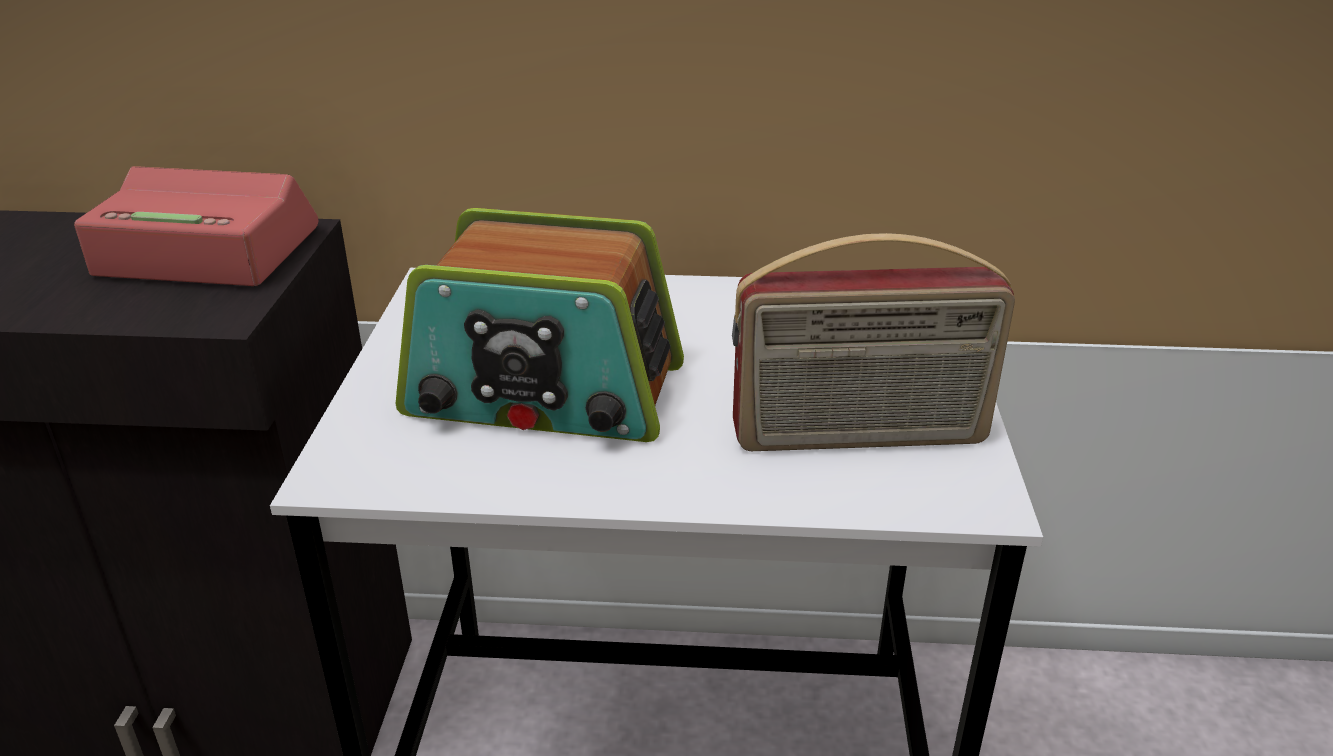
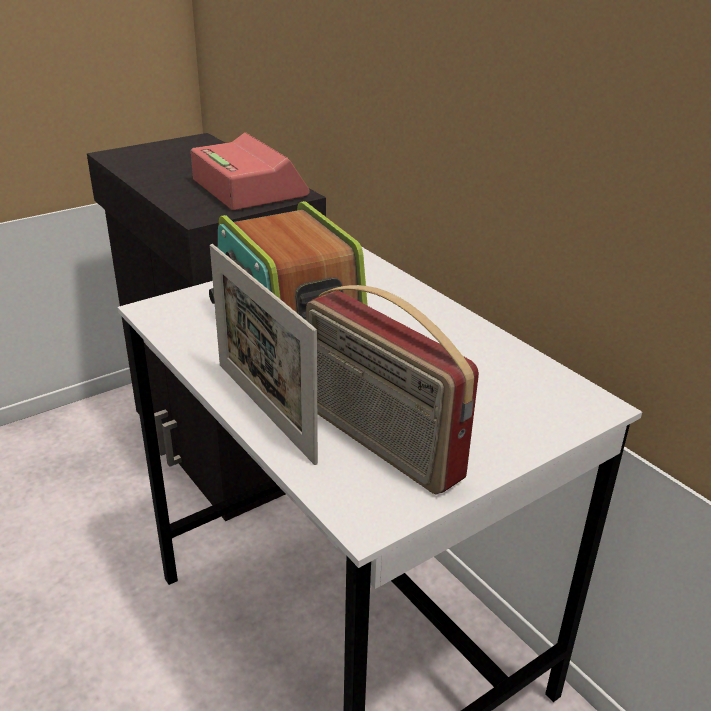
camera: 50 degrees right, 0 degrees up
(708, 484) = (264, 410): none -> picture frame

